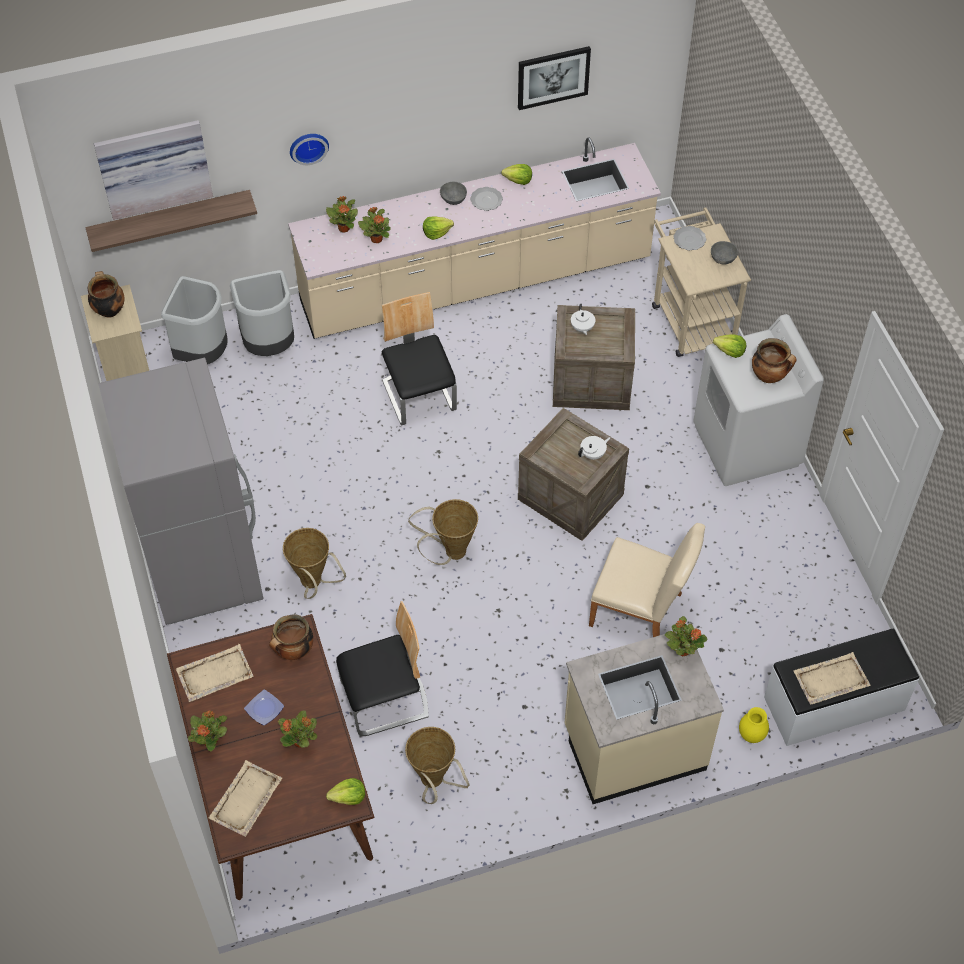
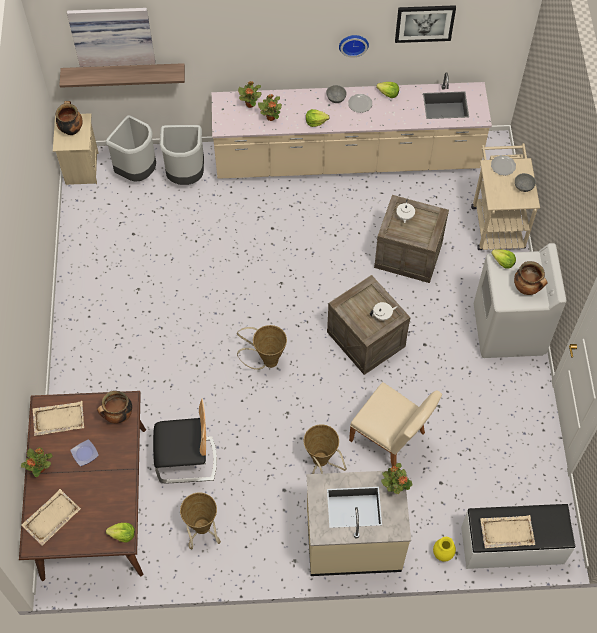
camera: 15 degrees right, 5 degrees up
(202, 566) = (90, 330): grey fridge -> none
(301, 741) = (102, 484): potted plant -> none
(308, 146) = (230, 40): wall clock -> wall clock (353, 43)
(313, 584) = (163, 361): basket -> basket (321, 463)
(419, 396) = (280, 238): chair -> none

